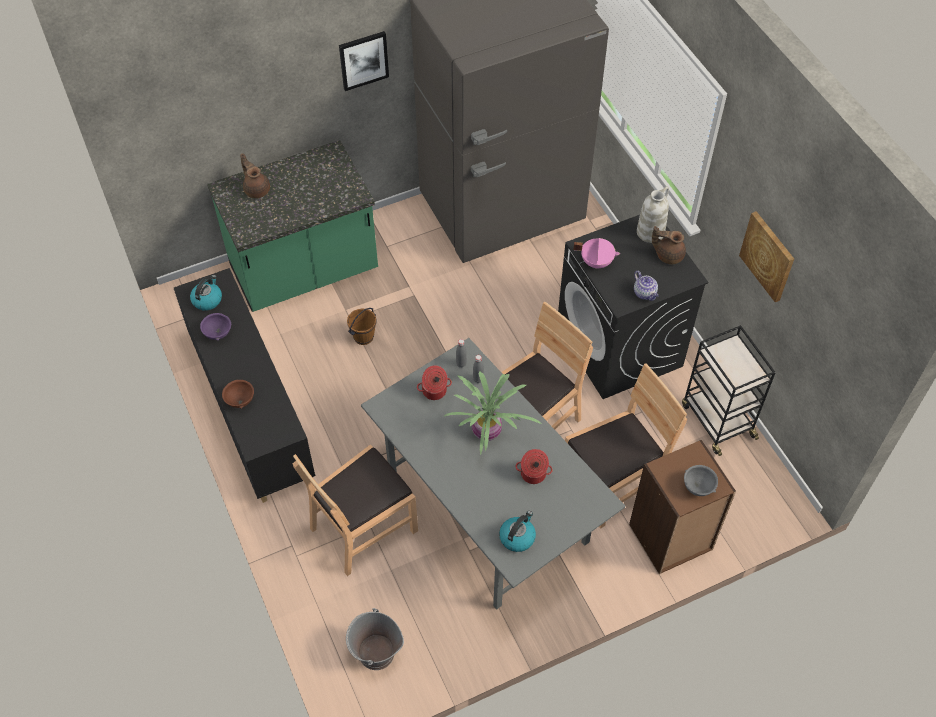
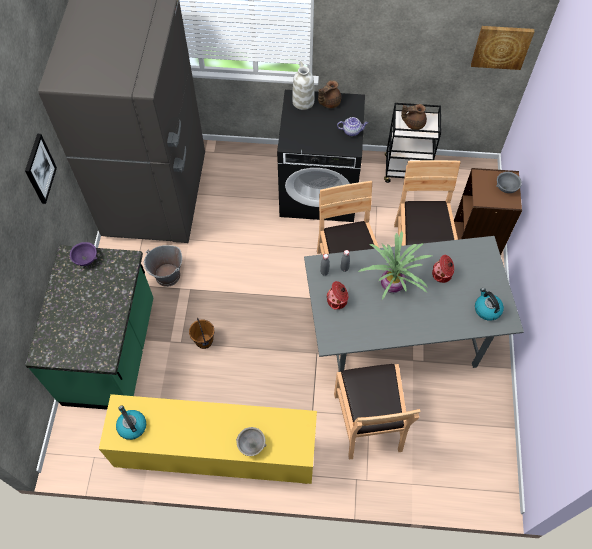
camera: 60 degrees left, 5 degrees up
(218, 333) = (173, 432): purple bowl -> purple bowl (86, 259)
(240, 401) = (251, 445): brown bowl -> grey bowl
(251, 409) = (216, 453): black cabinet -> yellow cabinet
(256, 189) = (63, 329): brown teapot -> brown teapot (413, 123)
(376, 653) = (473, 461): grey bucket -> grey bucket (168, 276)
(596, 261) = (307, 143): pink cooking pot -> none
(768, 256) = (402, 40): picture -> picture (501, 46)

